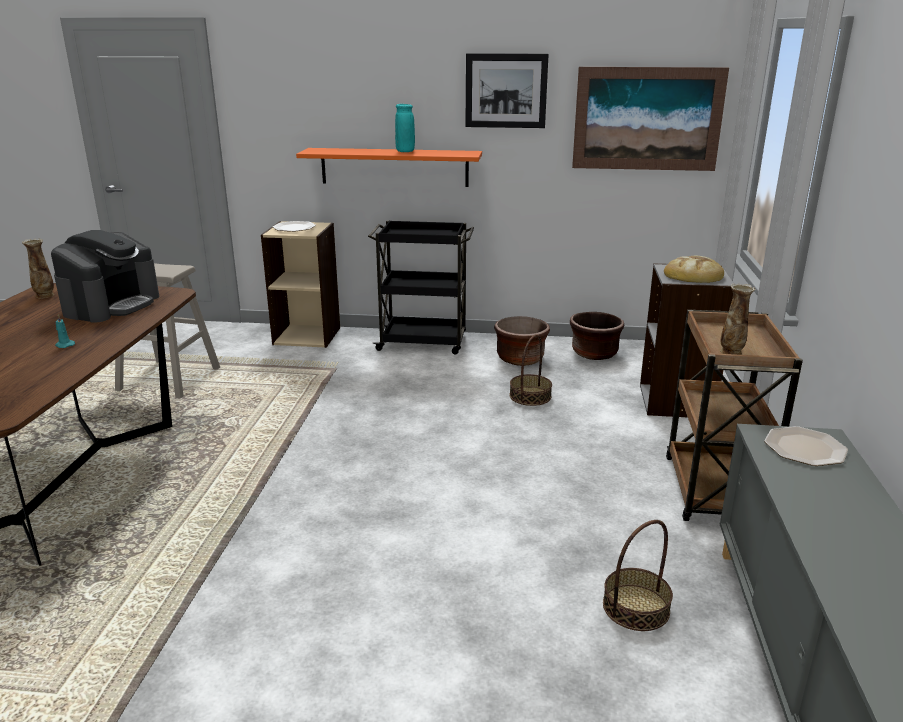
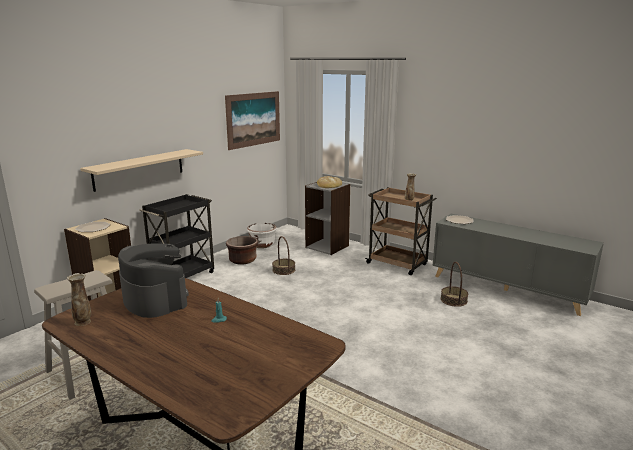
camera: 60 degrees left, 5 degrees down
(394, 167) = (139, 169): orange shelf -> beige shelf
(405, 151) = (153, 157): turquoise vase -> none
(506, 91) = (194, 112): picture -> none
(594, 353) = (262, 245): brown planter -> white planter

